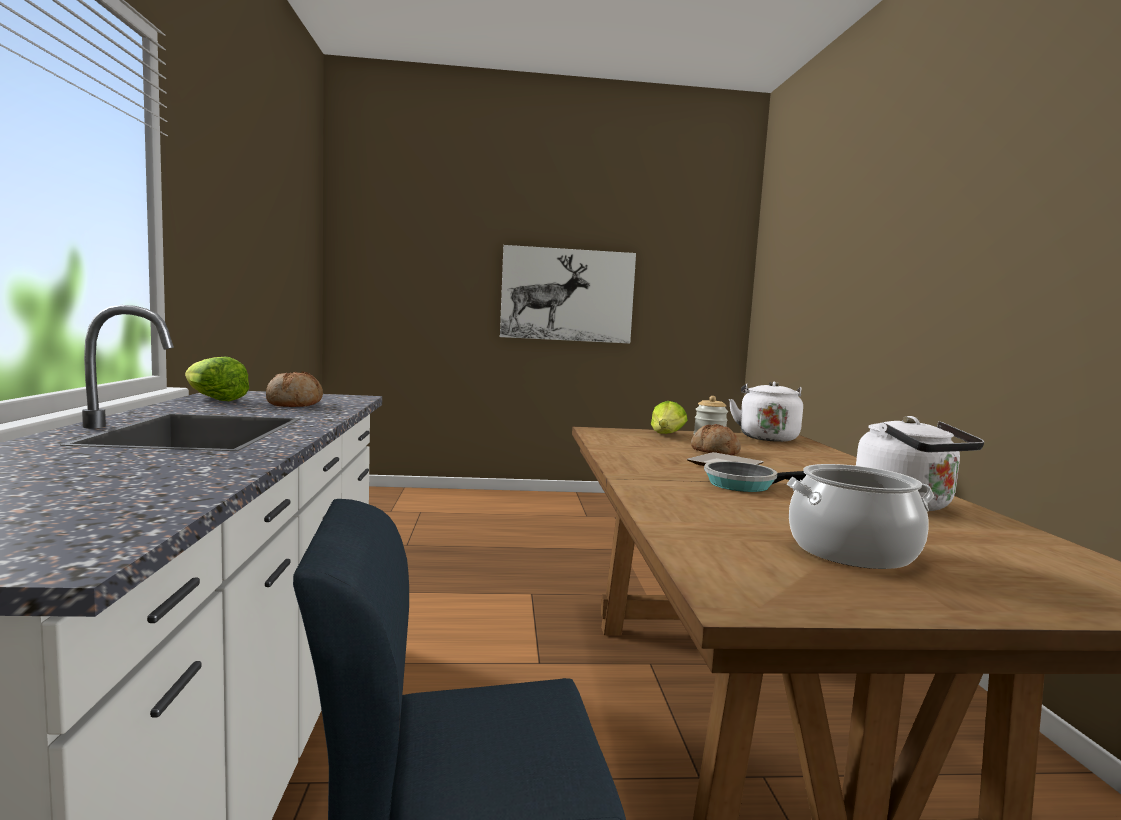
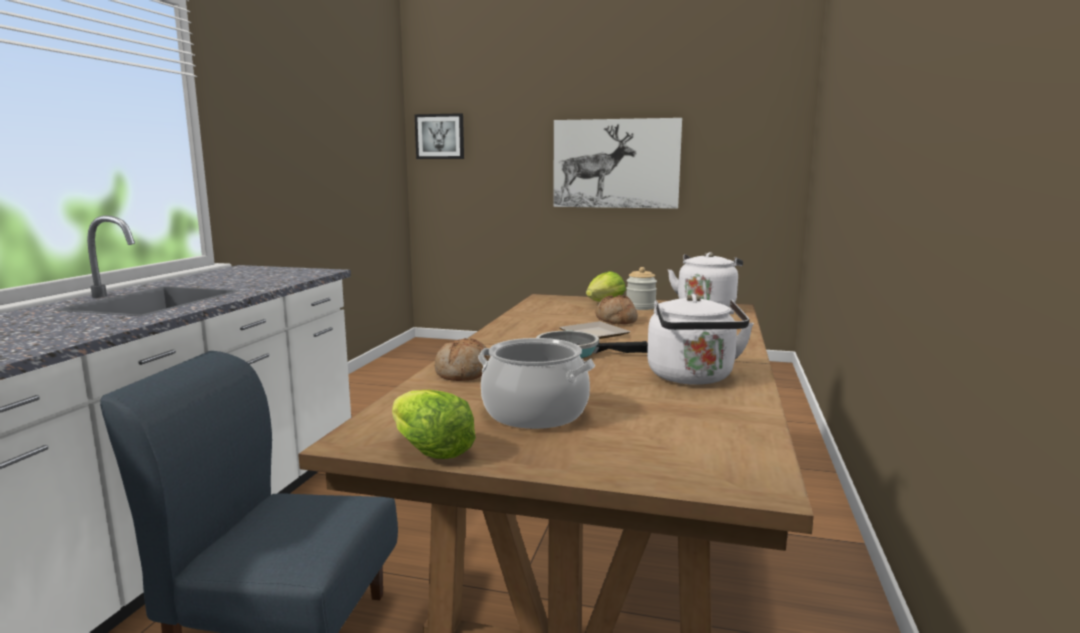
camera: 20 degrees right, 5 degrees up
(214, 399) = (218, 274): lettuce -> lettuce (429, 449)
(296, 403) = (266, 277): bread -> bread (465, 373)
(367, 252) = (440, 136): none -> picture

